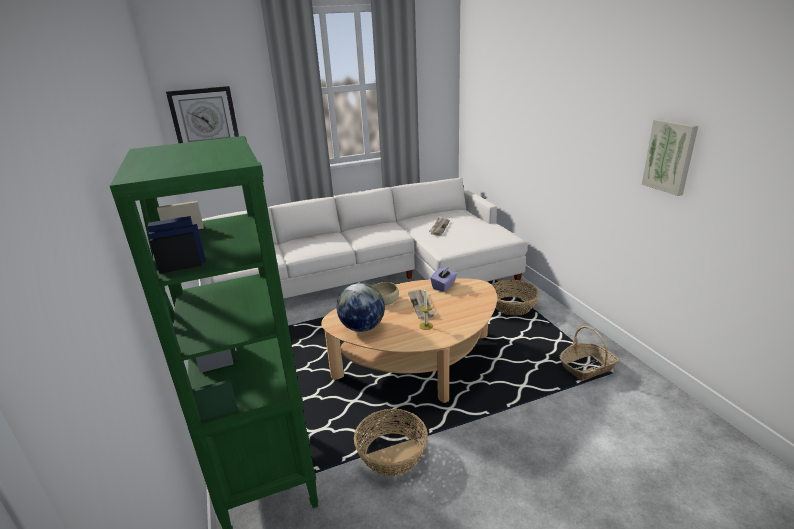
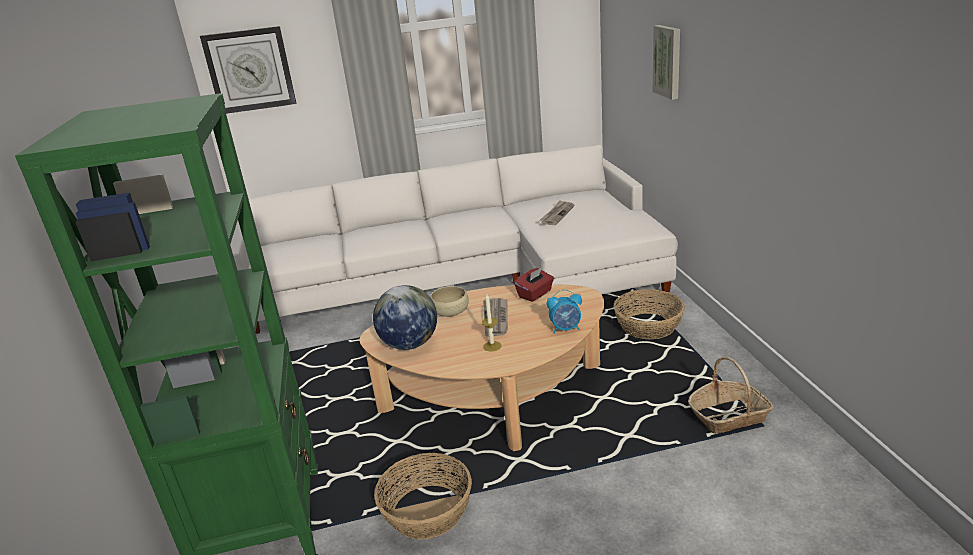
camera: 10 degrees right, 0 degrees up
(444, 286) = (535, 294): purple tissue box -> red tissue box
(475, 311) = (566, 329): none -> alarm clock
(670, 156) = (838, 112): picture -> picture (668, 61)

